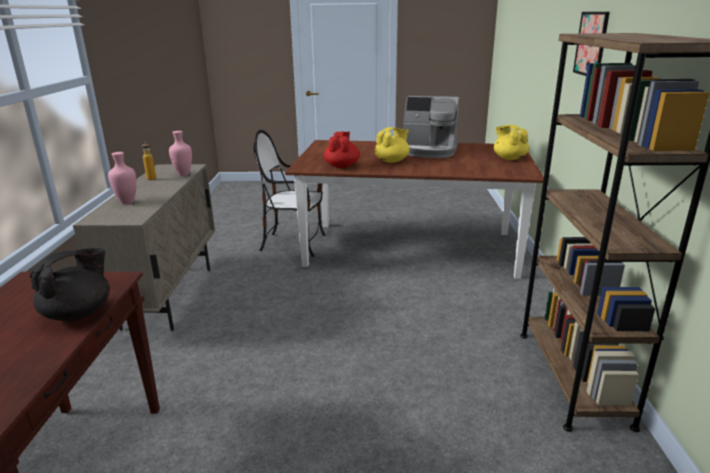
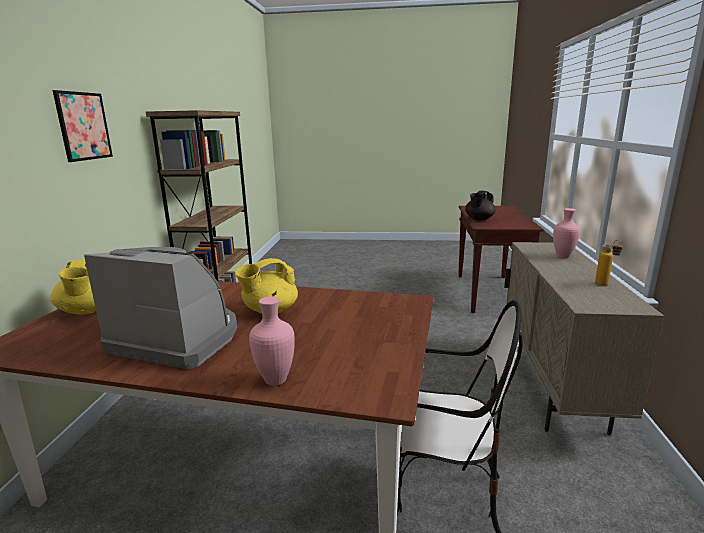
camera: 175 degrees left, 5 degrees down
(183, 174) = (571, 290): pink vase -> pink vase (277, 380)
(342, 166) = (351, 302): red teapot -> none

